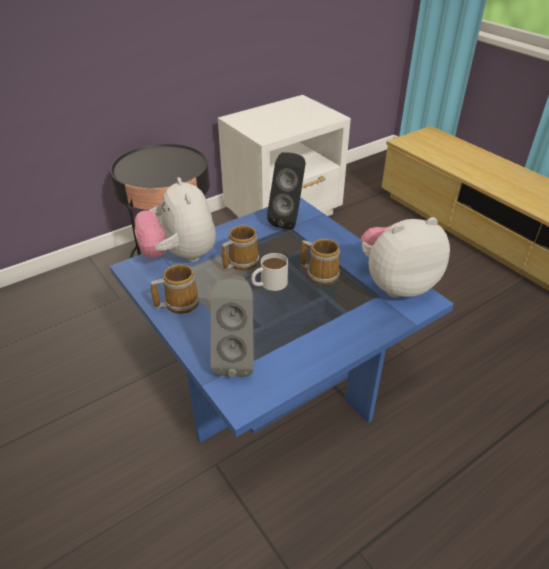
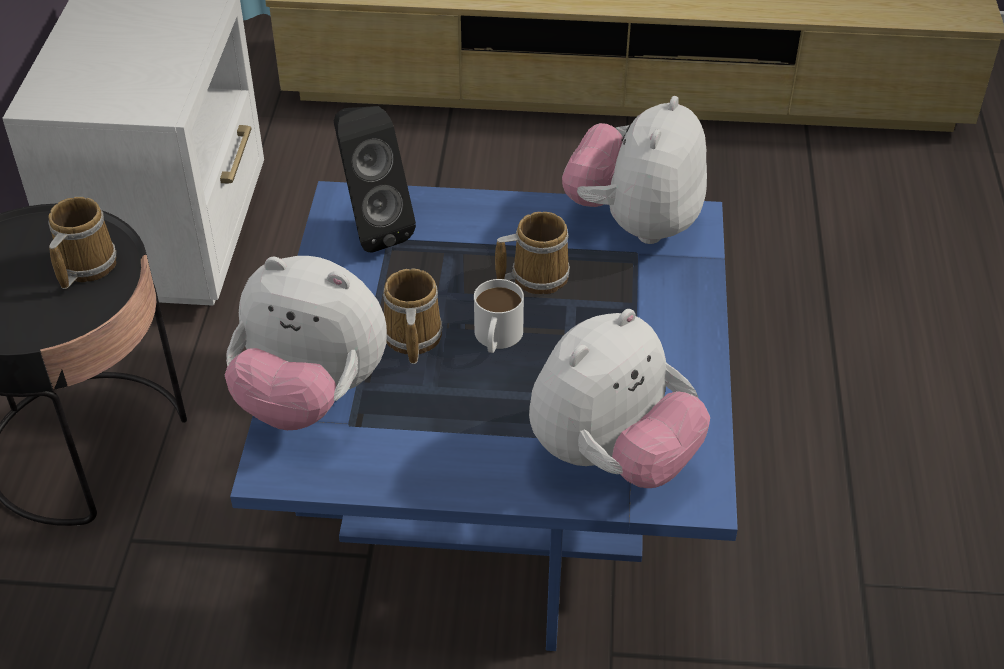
camera: 50 degrees left, 5 degrees up
(179, 303) = (429, 457): mug -> mug (84, 266)
(236, 357) = (612, 457): grey speaker -> plush toy

